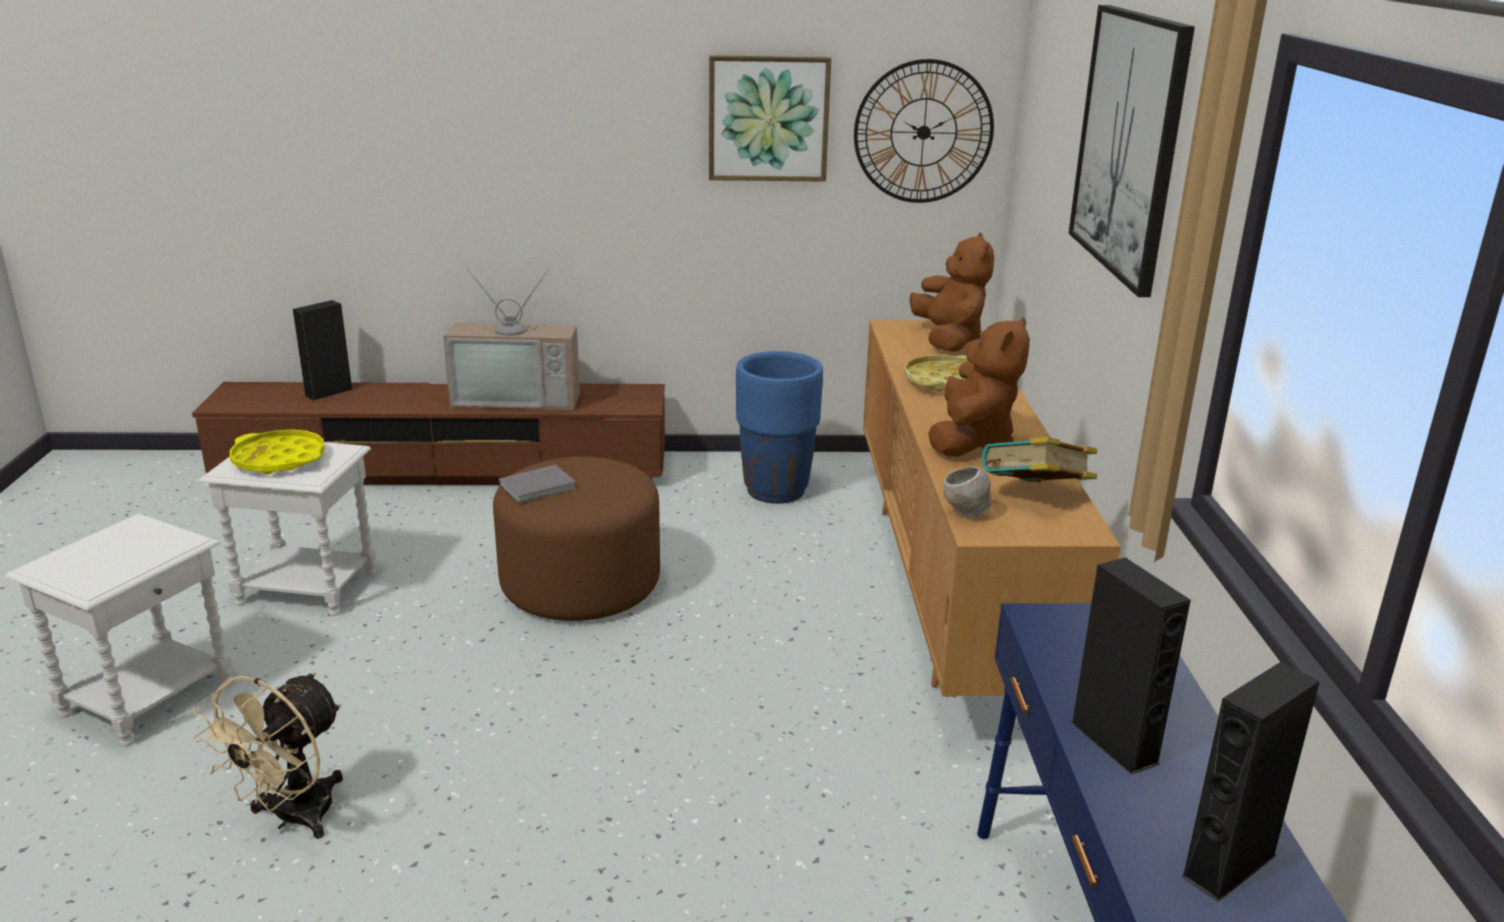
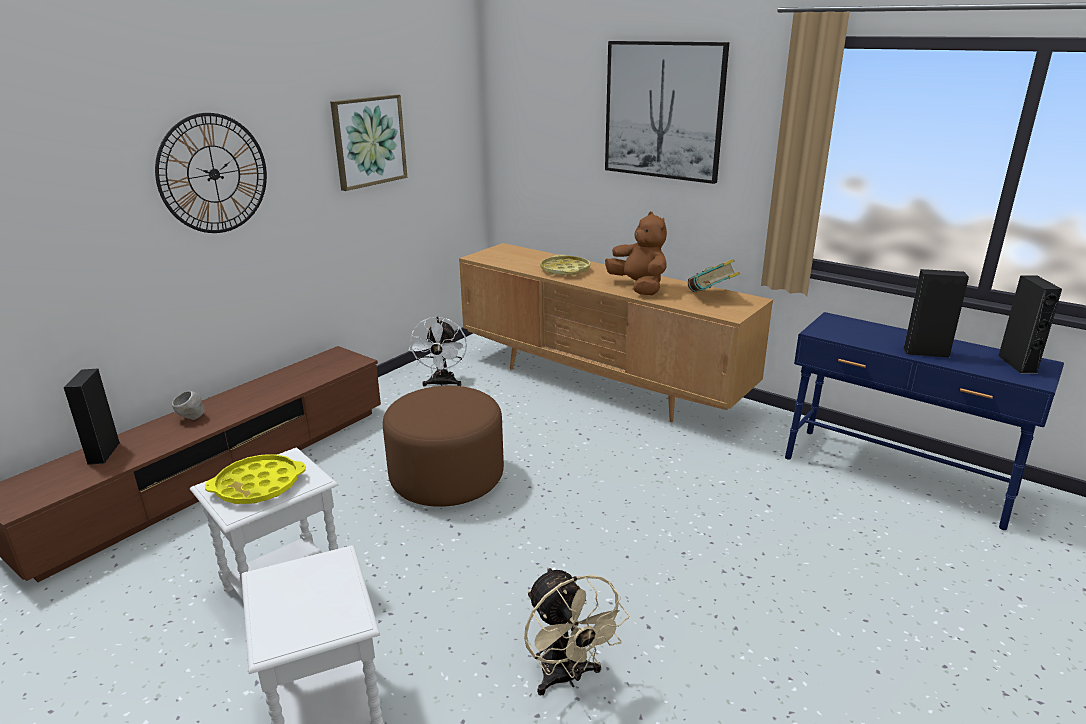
camera: 50 degrees left, 0 degrees up
(518, 397) = (266, 390): television -> none
(540, 487) = (429, 418): grey book -> none
(776, 491) = (442, 384): blue planter -> white fan
(923, 132) = (445, 136): wall clock -> wall clock (213, 174)
(948, 340) = (517, 254): brown plush toy -> none
(965, 514) = (711, 312): grey bowl -> grey bowl (191, 418)

